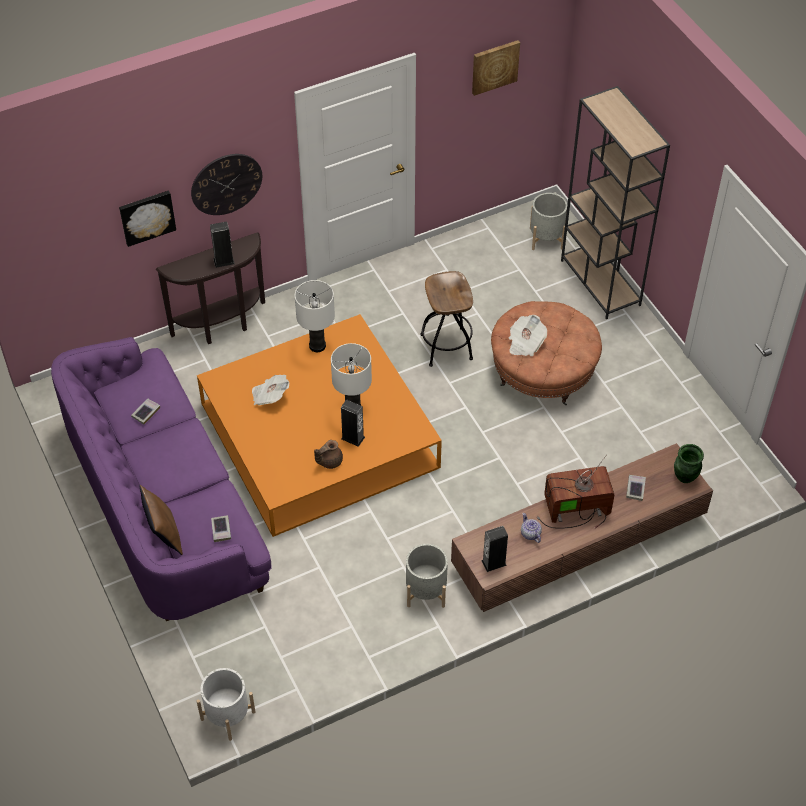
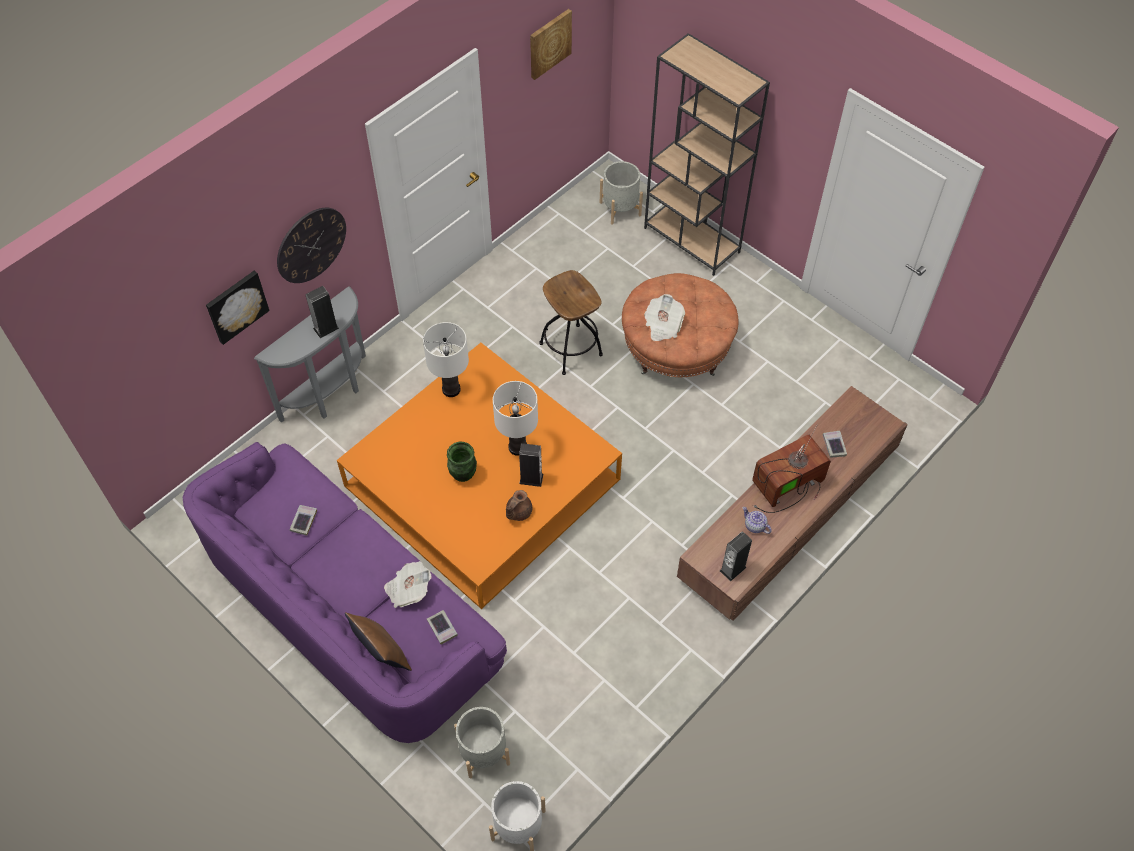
camera: 20 degrees left, 5 degrees up
(222, 326) = (331, 394): brown console table -> grey console table
(270, 396) = (425, 460): newspaper -> newspaper (408, 590)
(426, 591) = (662, 616): grey planter -> grey planter (483, 751)
(685, 477) = (875, 418): green vase -> green vase (463, 475)

